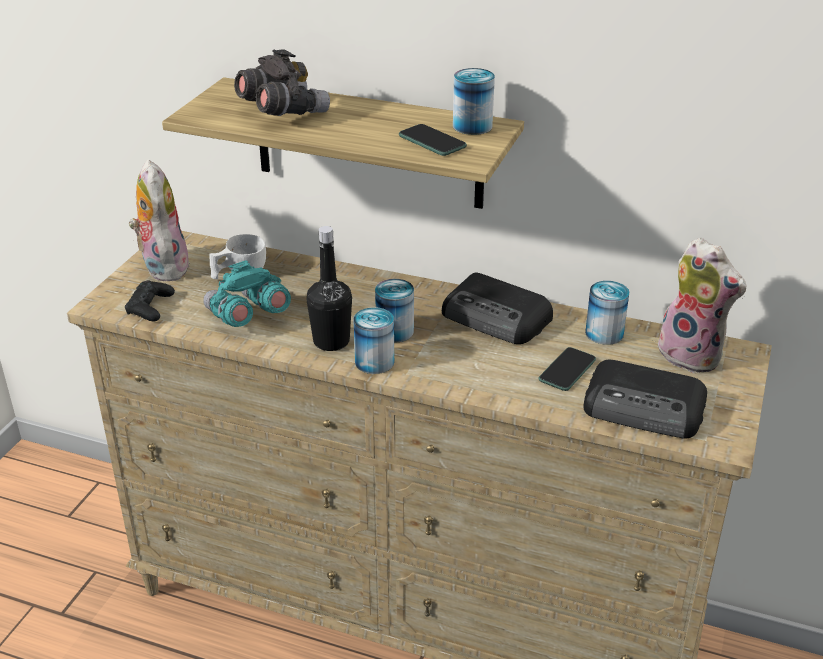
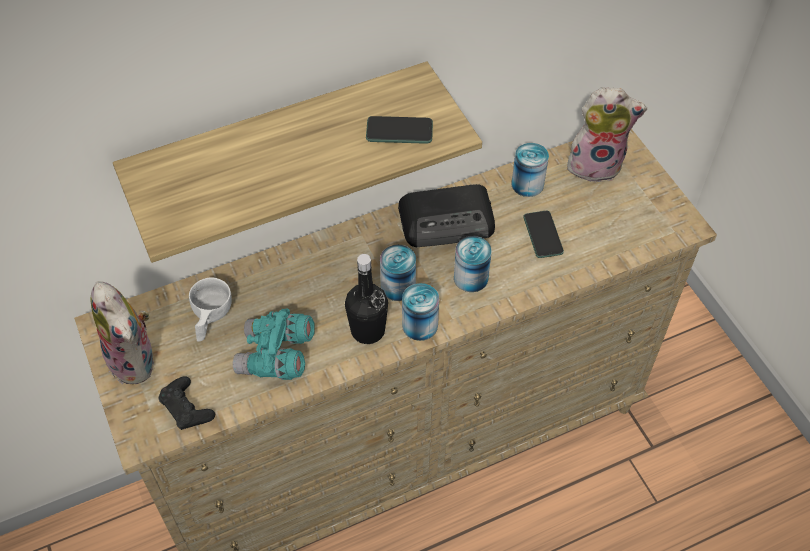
camera: 45 degrees left, 20 degrees up
(162, 267) = (136, 360): plush toy -> plush toy turned 150 degrees counterclockwise
(282, 112) = (236, 174): grey binoculars -> none
(472, 126) = (402, 92): can -> can (471, 278)
(645, 409) = (619, 232): radio -> none

